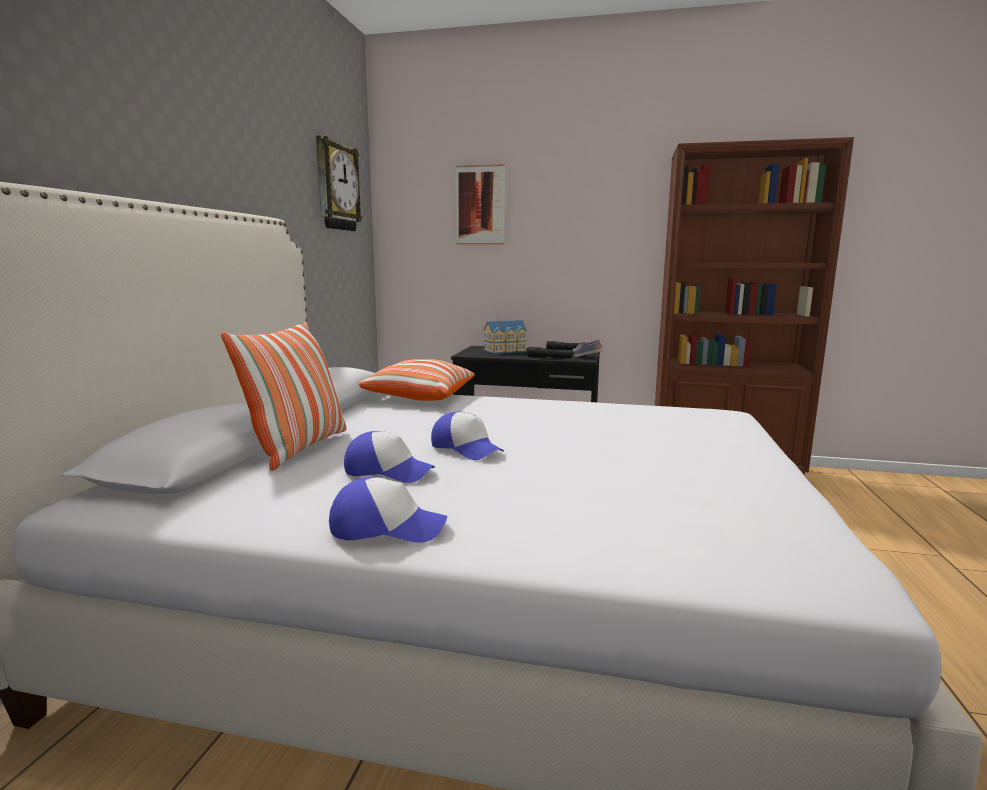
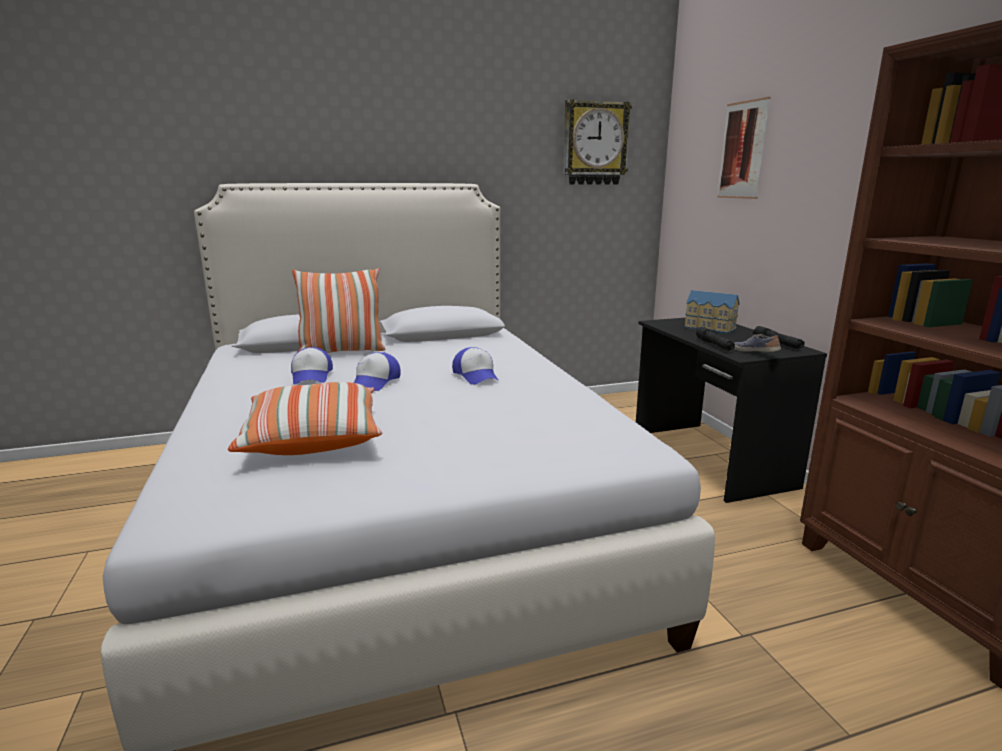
camera: 60 degrees right, 5 degrees up
(387, 527) = (222, 395): cap -> cap (476, 376)
(418, 397) = (502, 346): pillow -> pillow (313, 438)

